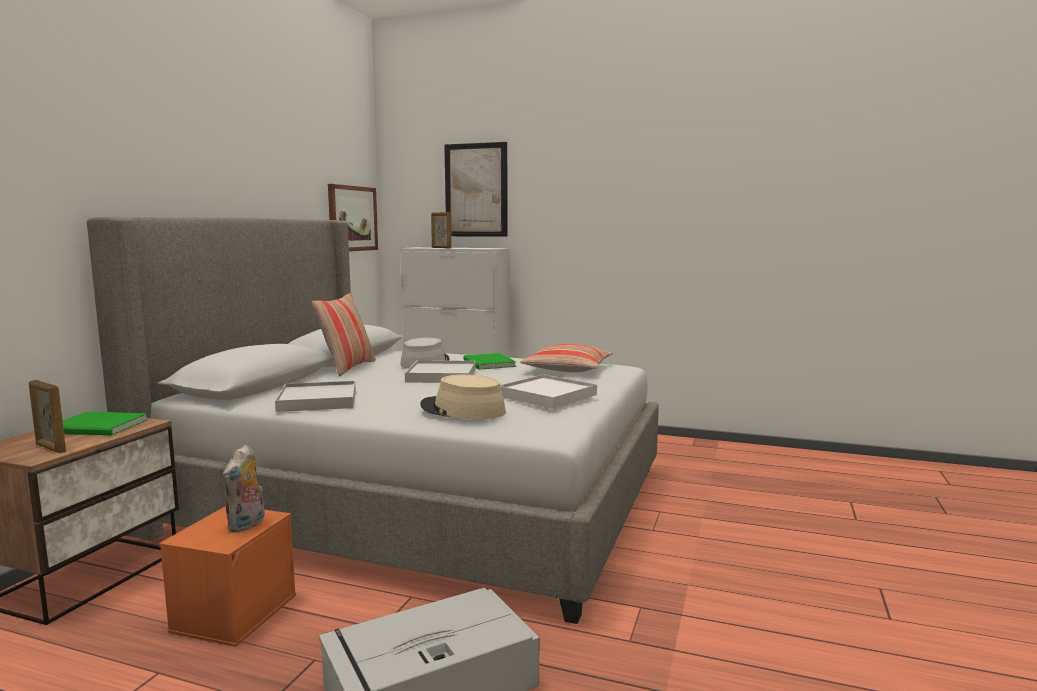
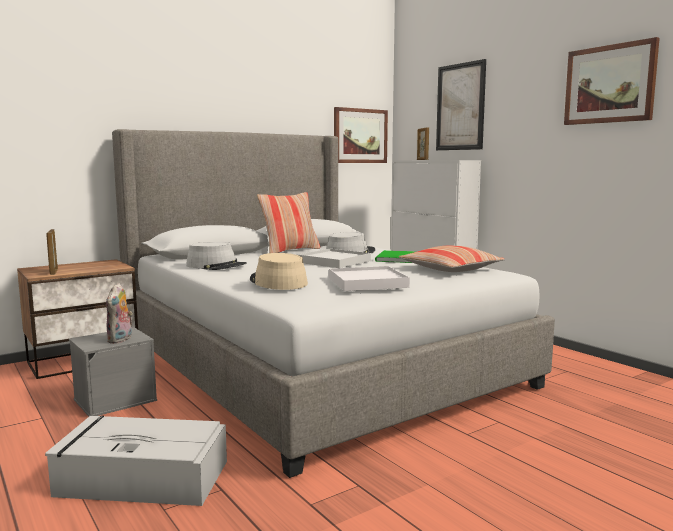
camera: 35 degrees right, 0 degrees up
(99, 427) = (96, 266): green book -> none
(234, 612) = (116, 399): orange storage box -> grey storage box
(247, 525) = (121, 340): plush toy -> plush toy turned 45 degrees counterclockwise
(317, 400) = (216, 266): white tray -> grey hat
(646, 180) = (609, 84): none -> picture

